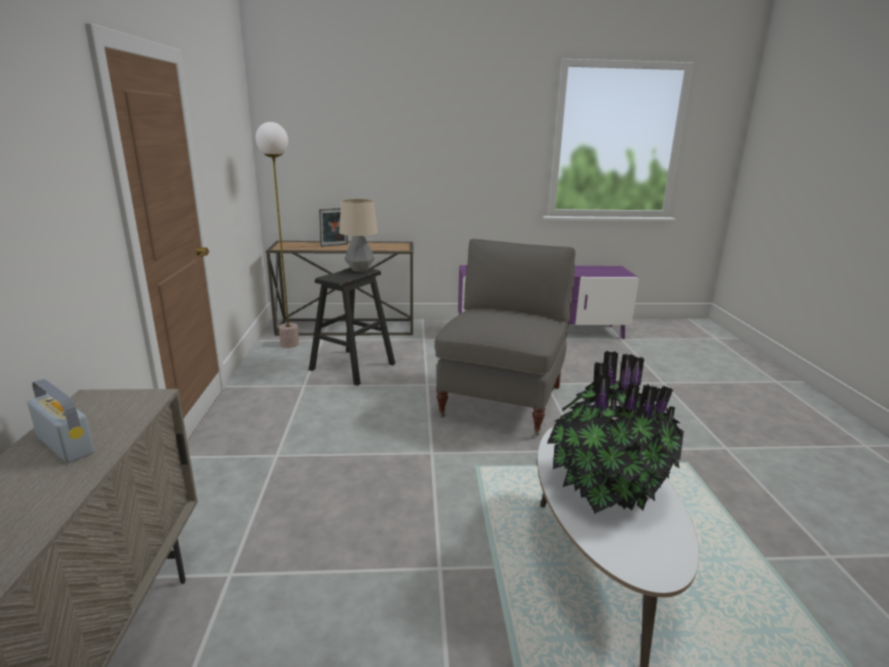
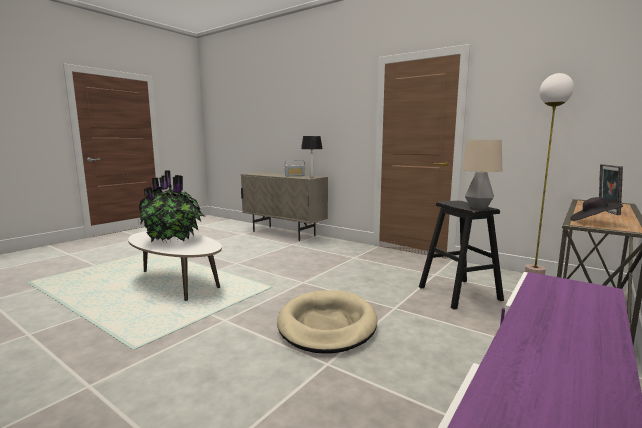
camera: 130 degrees right, 10 degrees down
(121, 400) = (311, 177): none -> table lamp
(389, 247) = (593, 221): none -> black hat
(503, 400) = (327, 325): grey armchair -> beige dog bed

